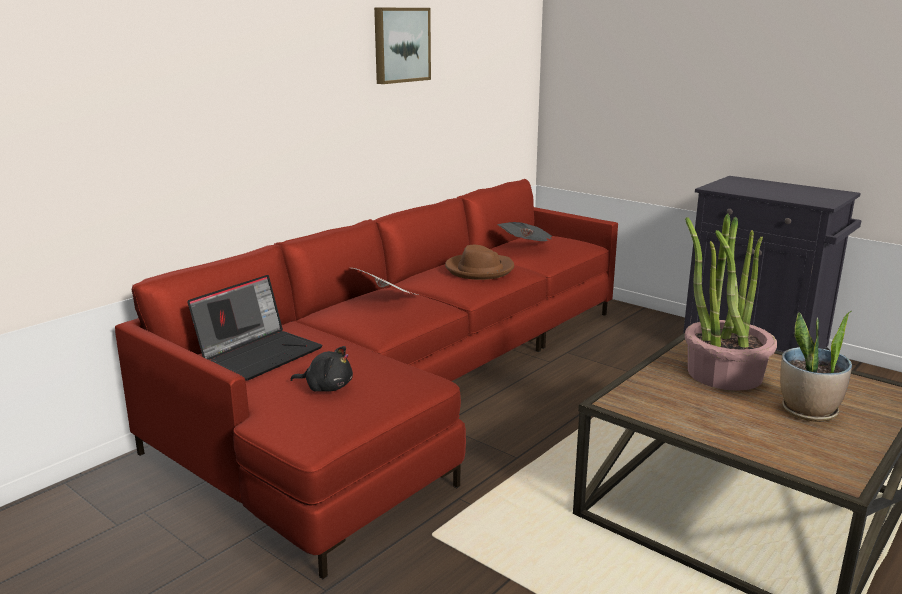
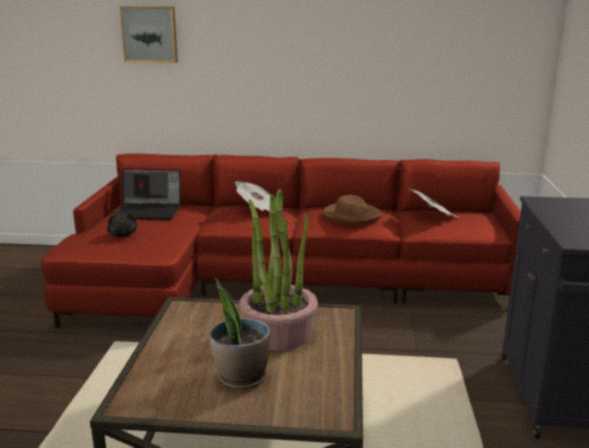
camera: 55 degrees right, 0 degrees up
(400, 45) = (358, 31): picture -> picture (150, 34)

